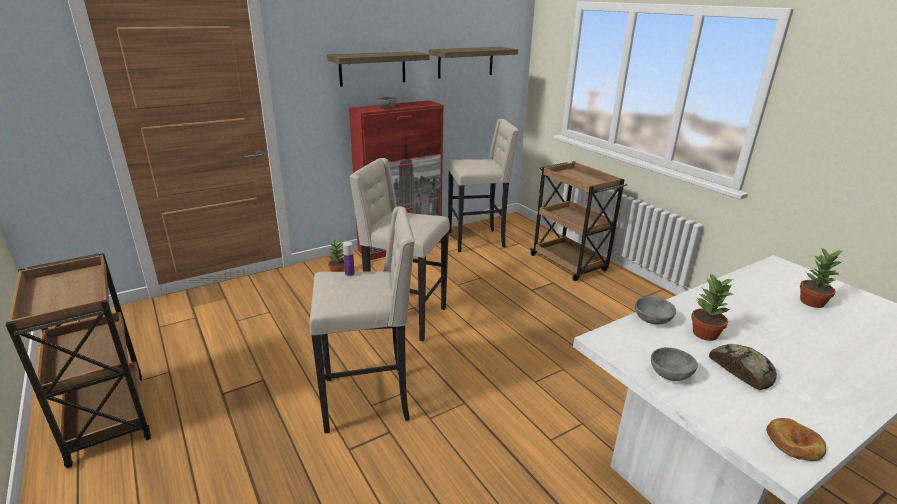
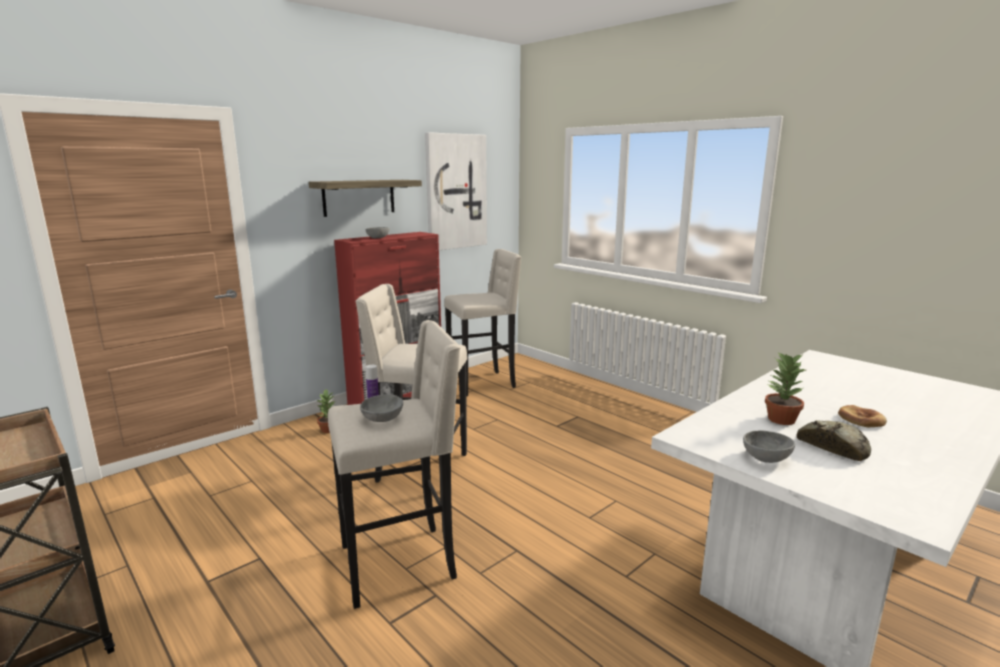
camera: 10 degrees left, 10 degrees down
(465, 62) = (456, 192): shelf -> picture
(569, 264) = (589, 397): brown cart -> none
(652, 320) = (724, 413): grey bowl -> grey bowl (382, 419)
(794, 442) = (917, 503): bread -> bread (861, 420)
(812, 302) = (866, 384): potted plant -> none

